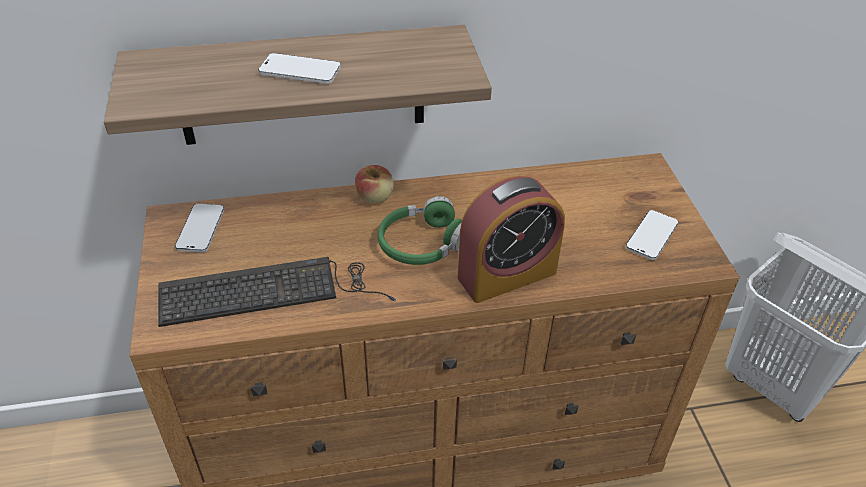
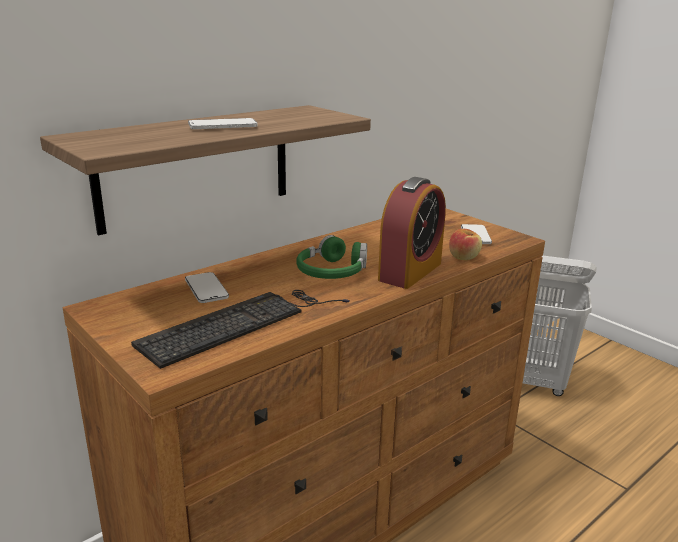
camera: 30 degrees left, 20 degrees down
(200, 229) = (134, 306): phone -> phone (206, 289)
(375, 197) = (267, 259): apple -> apple (464, 257)

